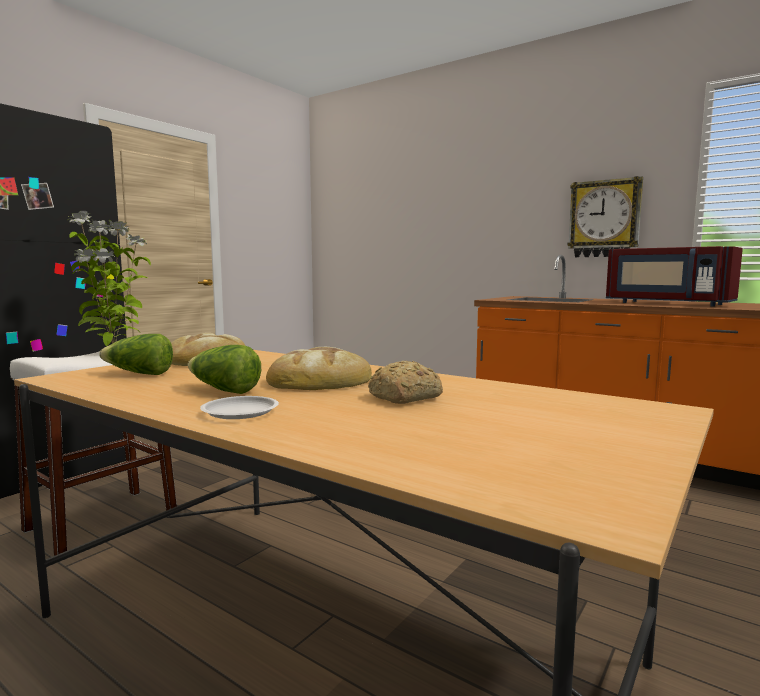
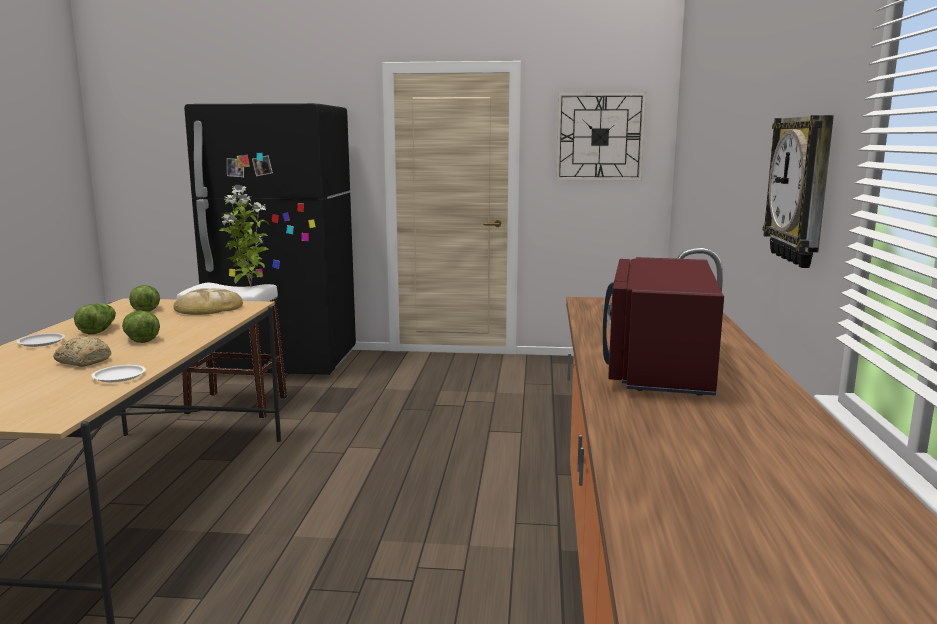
camera: 60 degrees right, 5 degrees up
(271, 210) = (599, 137): none -> wall clock
(320, 380) = (140, 339): bread -> lettuce
(497, 389) = (119, 376): none -> white plate

